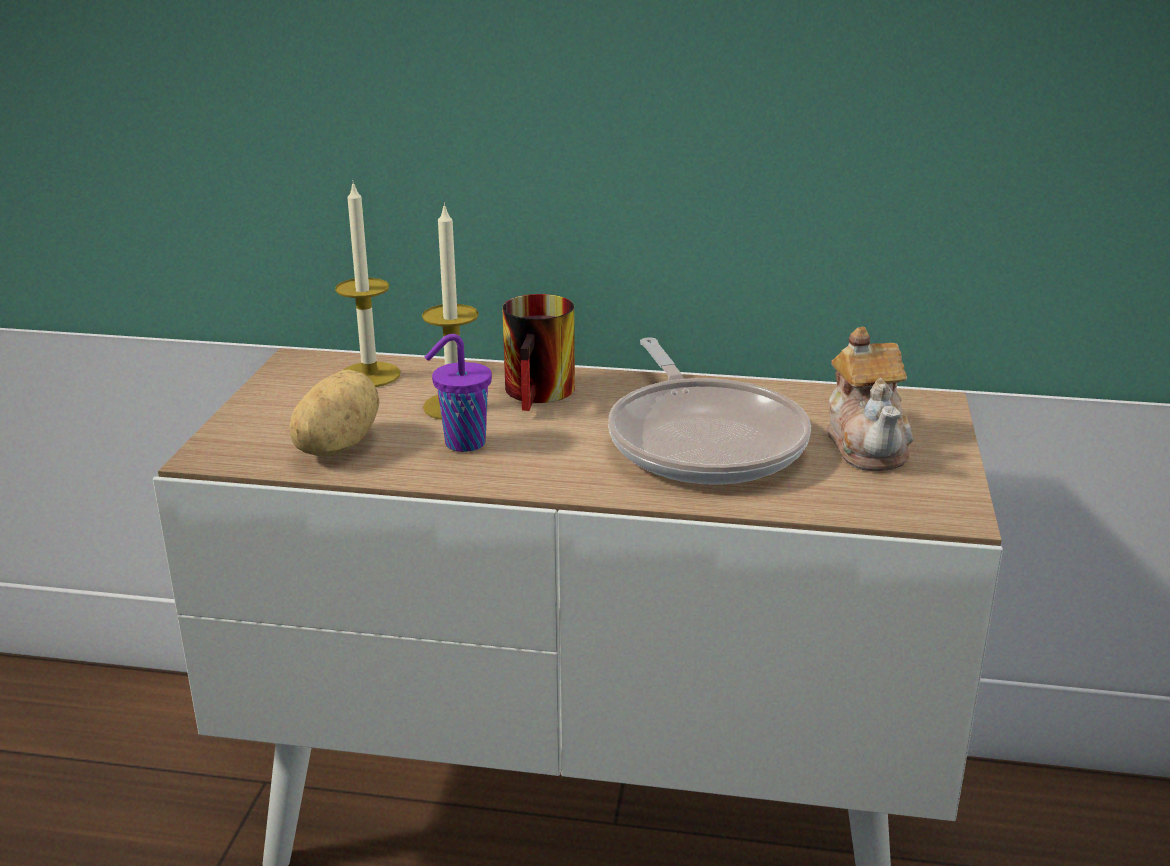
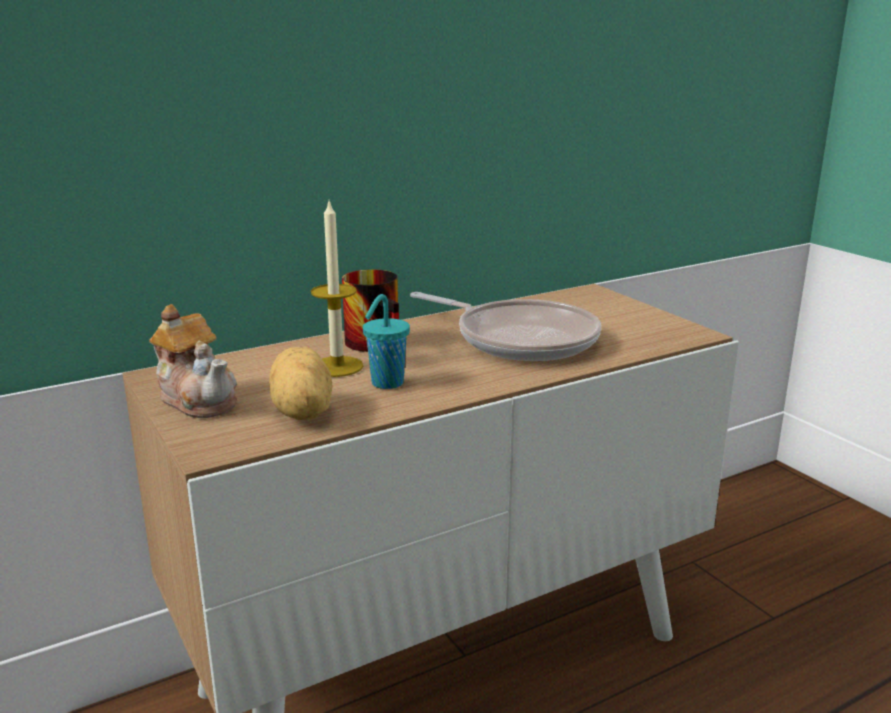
camera: 40 degrees left, 5 degrees down
(370, 375) = (236, 367): candle -> none
(462, 444) = (386, 384): purple cup -> turquoise cup
(867, 444) = (600, 316): teapot -> teapot (198, 399)

